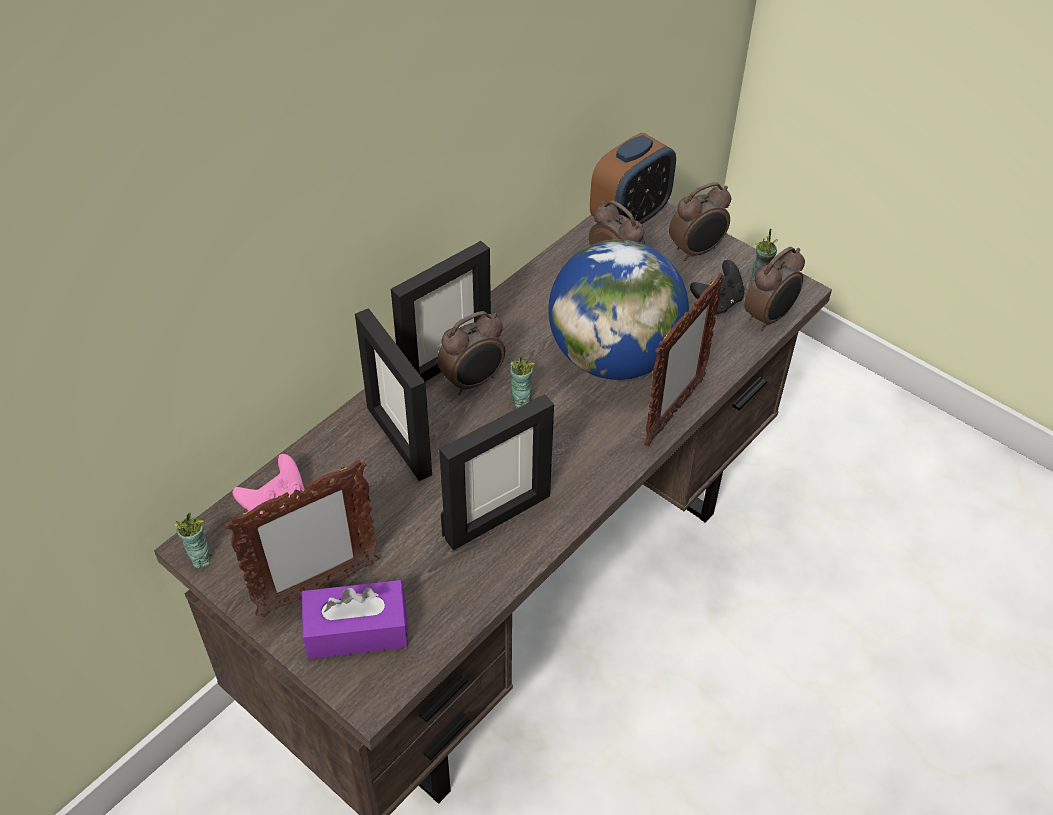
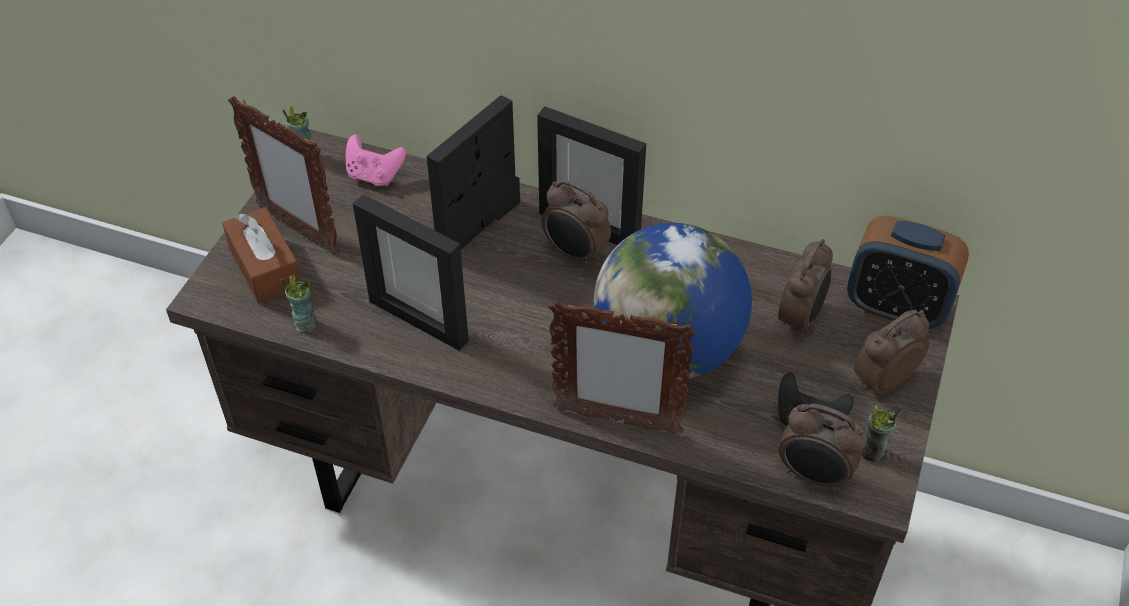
camera: 70 degrees right, 0 degrees up
(357, 630) = (265, 267): purple tissue box -> brown tissue box
(521, 400) = (569, 295): cup -> cup (305, 323)
(696, 251) = (881, 382): alarm clock -> alarm clock turned 105 degrees clockwise

